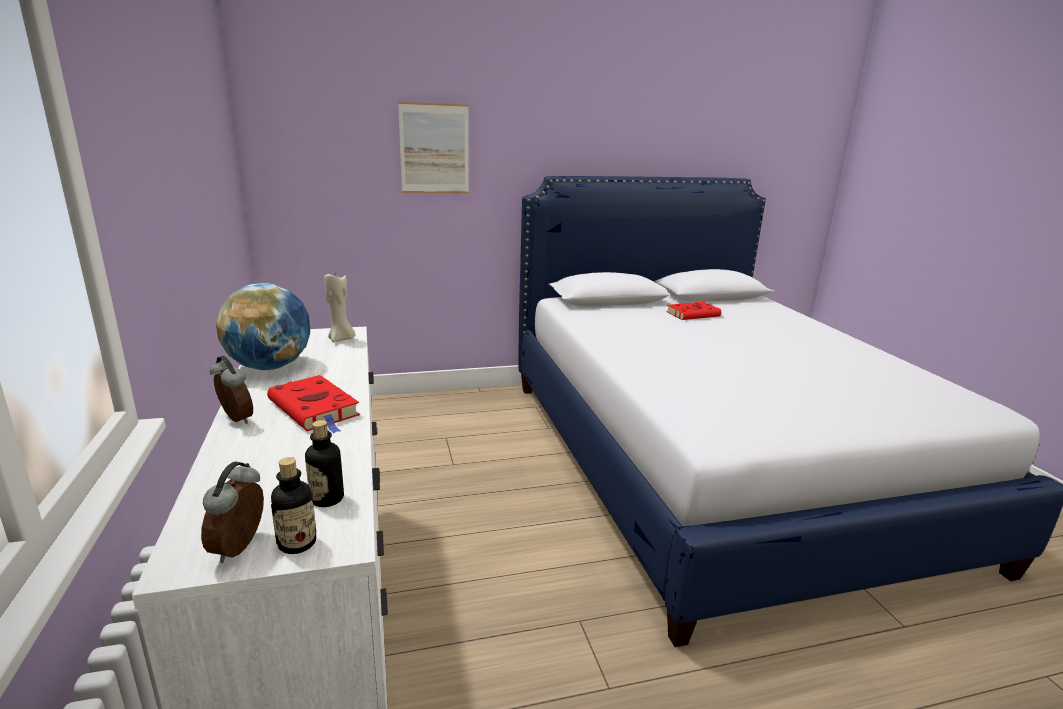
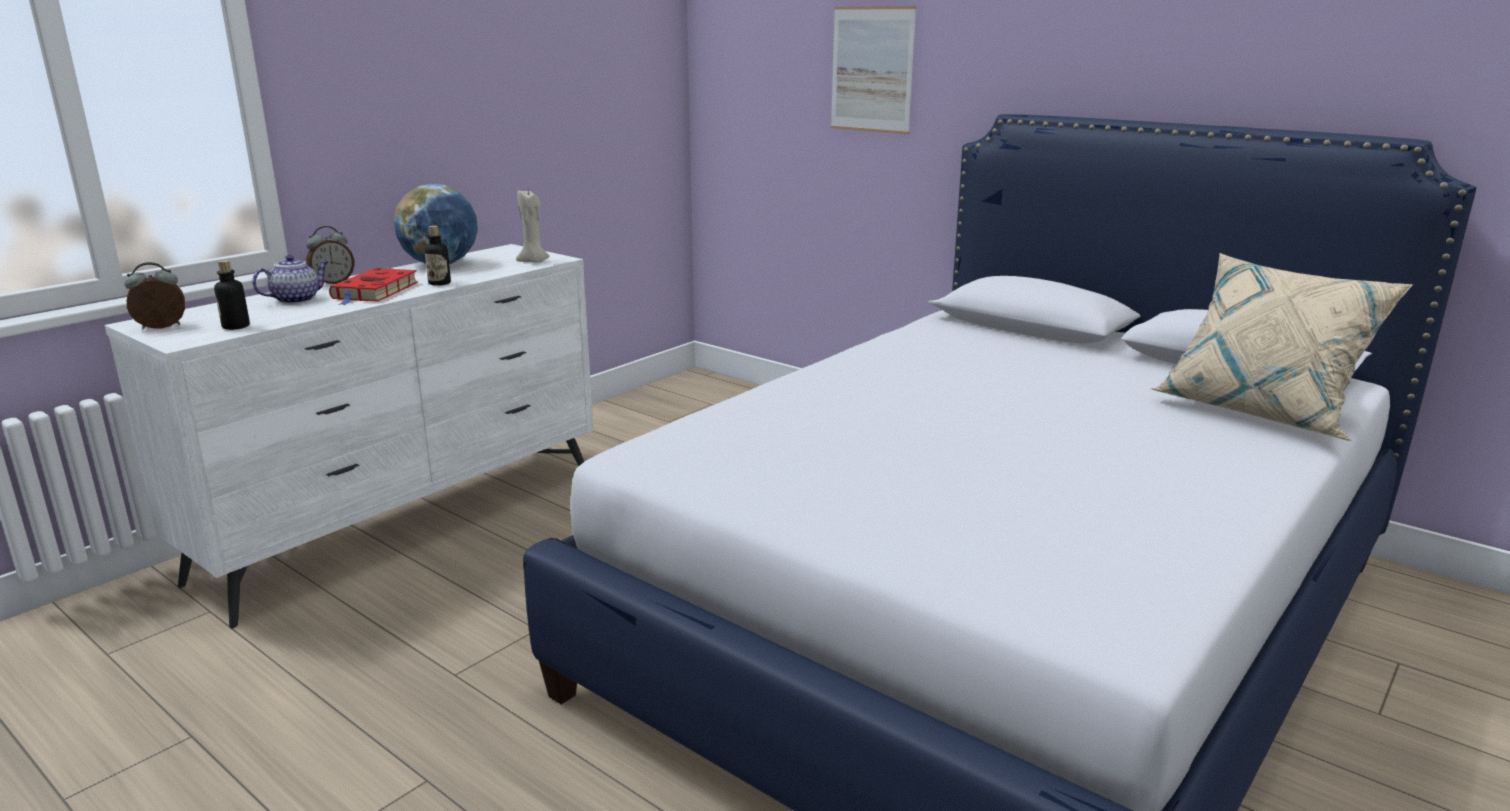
camera: 55 degrees right, 0 degrees up
(235, 419) = (333, 283): alarm clock -> alarm clock turned 45 degrees clockwise
(269, 448) = (297, 299): none -> teapot
(297, 543) = (174, 335): bottle -> bottle (439, 283)
(694, 314) = (1099, 373): red book -> none
(769, 312) = (1262, 411): none -> beige pillow

